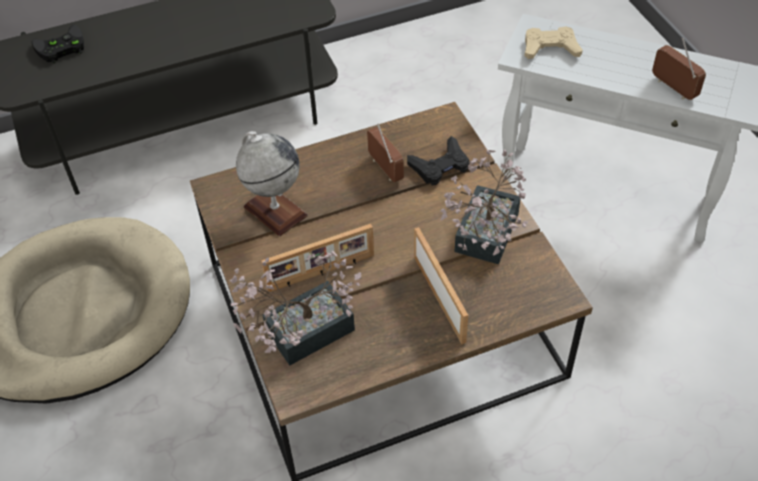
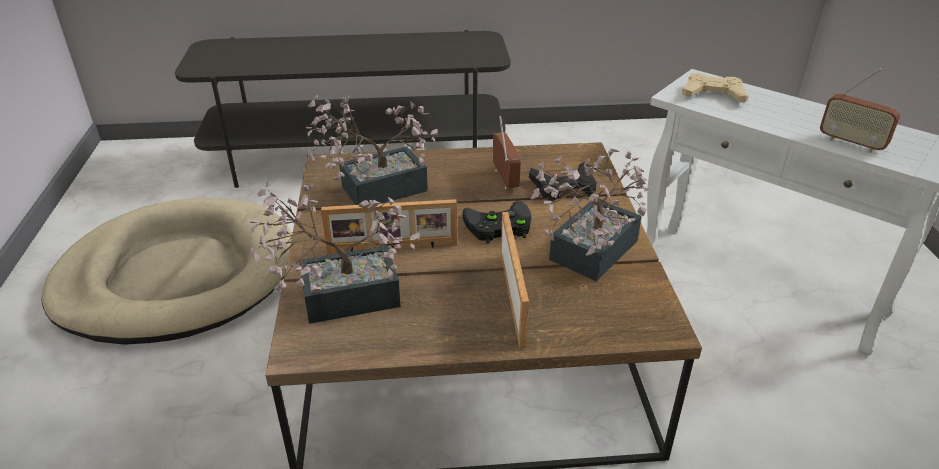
camera: 15 degrees right, 15 degrees down
(60, 48) = (254, 50): black game controller -> black game controller (497, 226)
(275, 211) = (374, 190): globe -> potted plant
(673, 88) = (851, 143): radio -> radio turned 150 degrees clockwise

